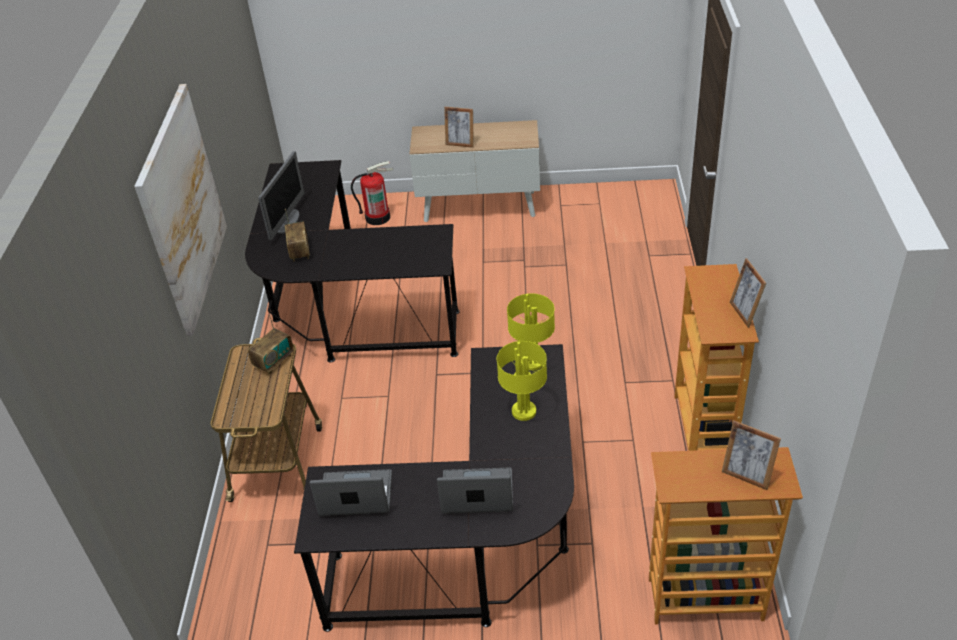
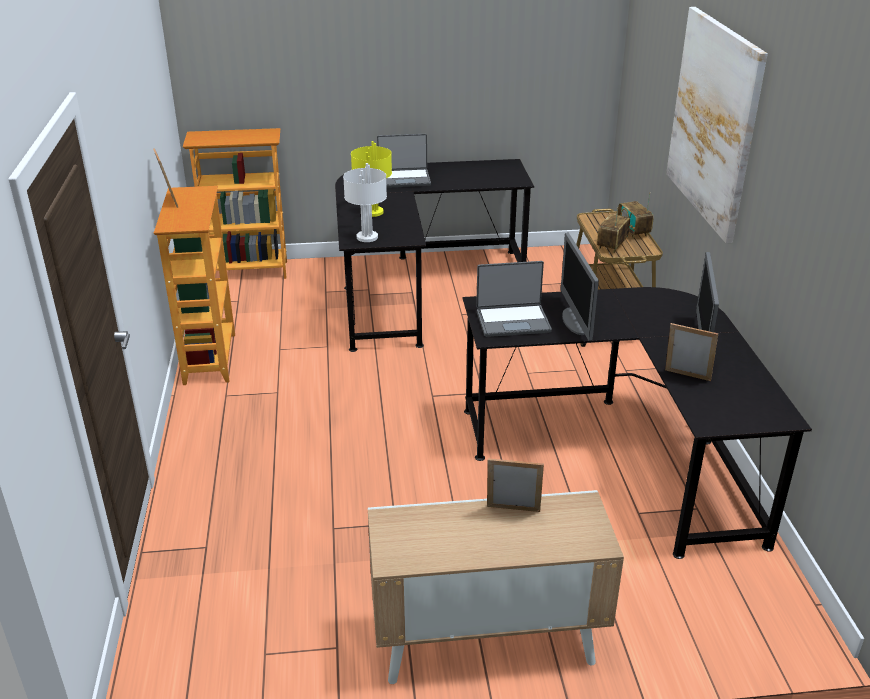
camera: 170 degrees right, 10 degrees down
(299, 251) = (656, 313): radio -> radio (633, 231)
(356, 496) = (490, 176): laptop -> laptop (513, 321)
(368, 244) = (575, 322): none -> monitor
(378, 217) = (661, 610): fire extinguisher -> none
(533, 362) = (366, 237): yellow table lamp -> white table lamp
(746, 476) = (218, 136): picture frame -> picture frame (686, 378)

